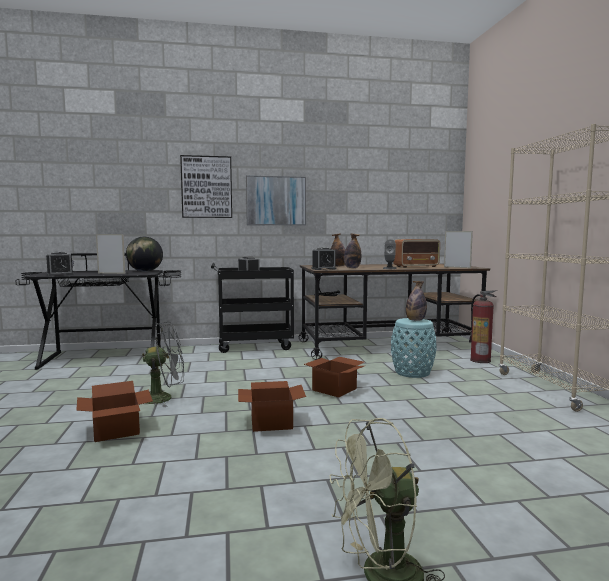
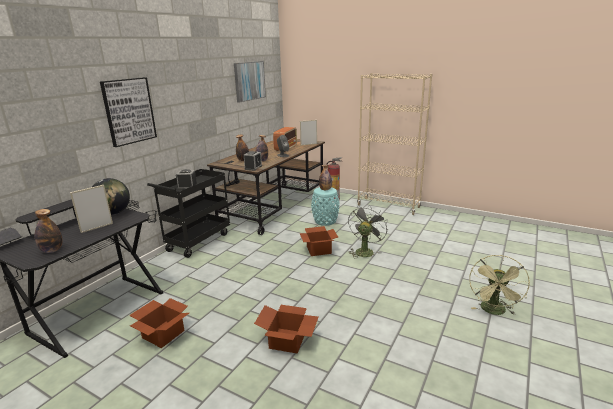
camera: 50 degrees left, 15 degrees up
(60, 274) = (52, 250): alarm clock -> bottle
(164, 398) = (252, 308): grey fan -> grey fan (365, 251)
(272, 421) = (340, 284): cardboard box -> cardboard box (163, 333)
(276, 201) = (183, 113): picture -> picture (249, 81)

